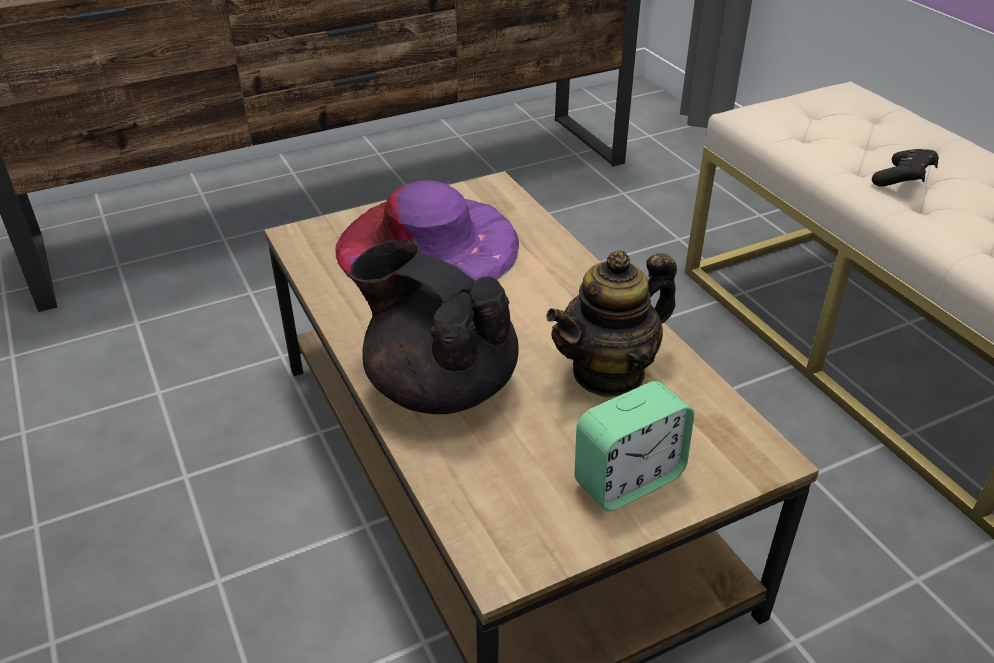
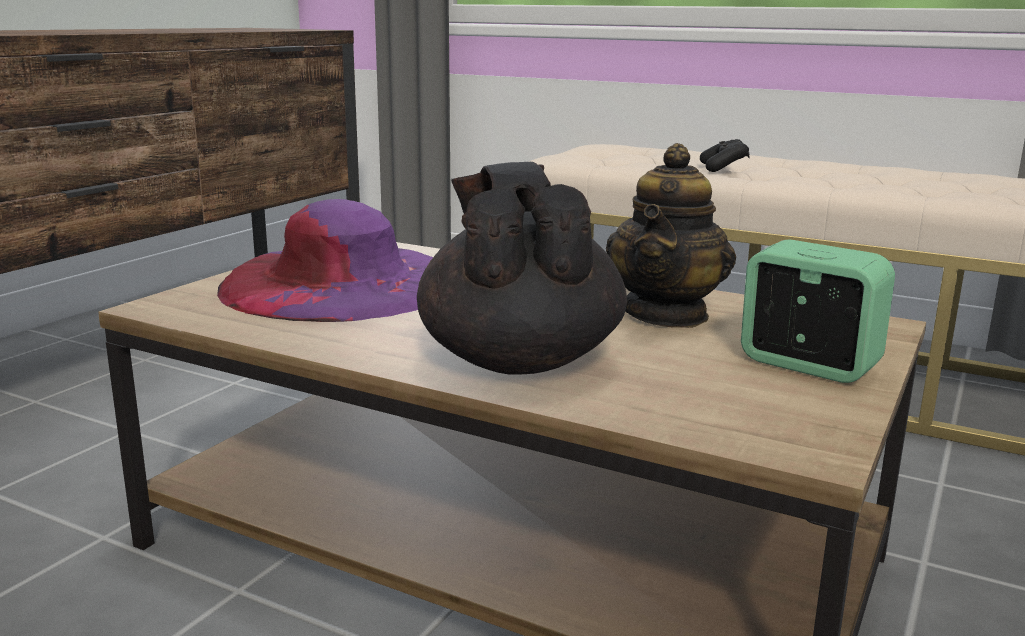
camera: 35 degrees left, 20 degrees down
(439, 385) = (518, 360): black teapot -> black teapot turned 75 degrees clockwise
(628, 480) = (808, 365): alarm clock -> alarm clock turned 75 degrees counterclockwise

